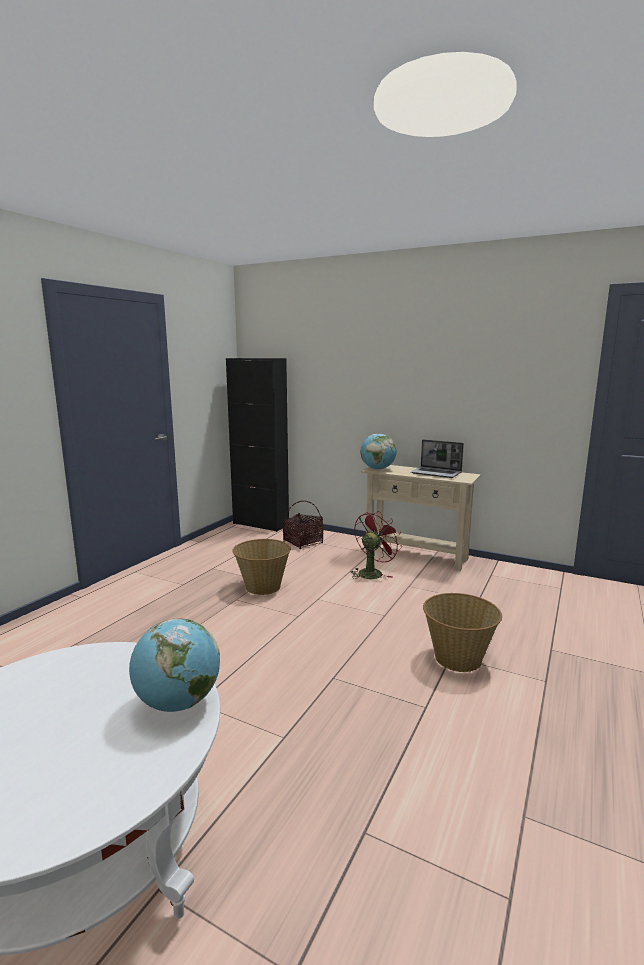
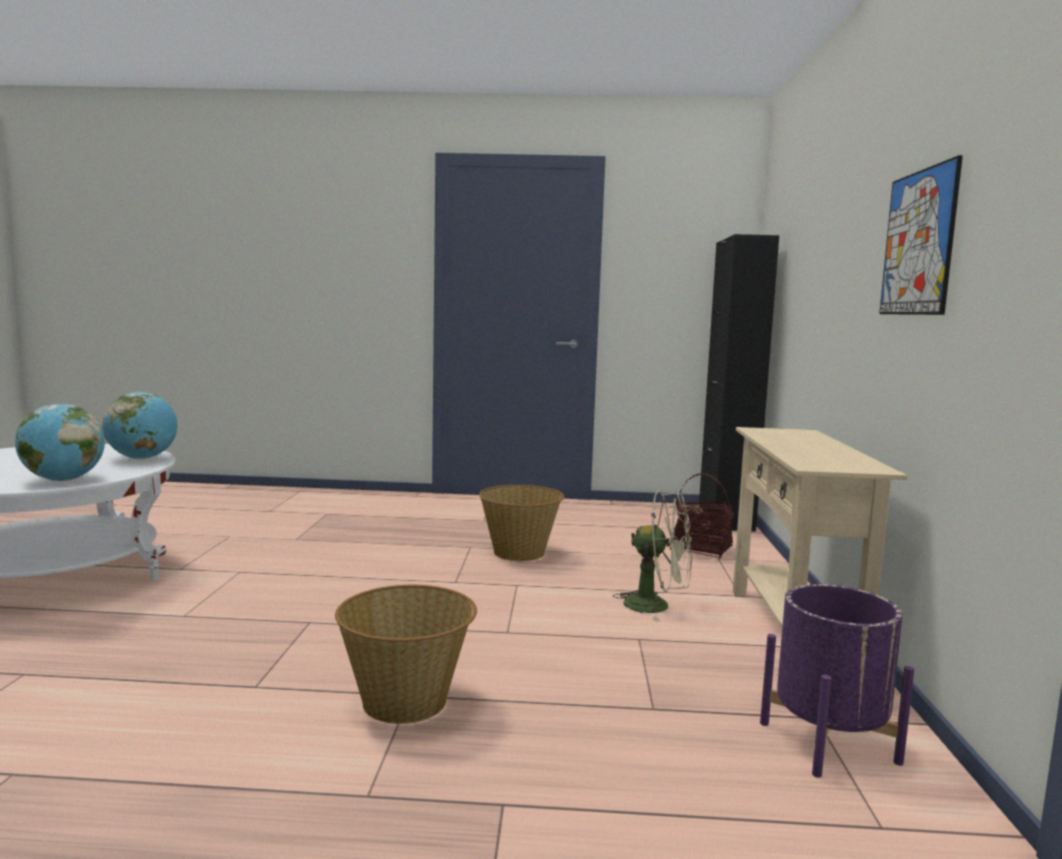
camera: 65 degrees right, 5 degrees down
(372, 572) = (657, 606): red fan -> beige fan
(377, 469) = (768, 431): globe -> globe (143, 458)
(437, 473) = (824, 453): laptop -> none
(461, 381) = (918, 243): none -> picture
(509, 578) = (828, 742): none -> purple planter

